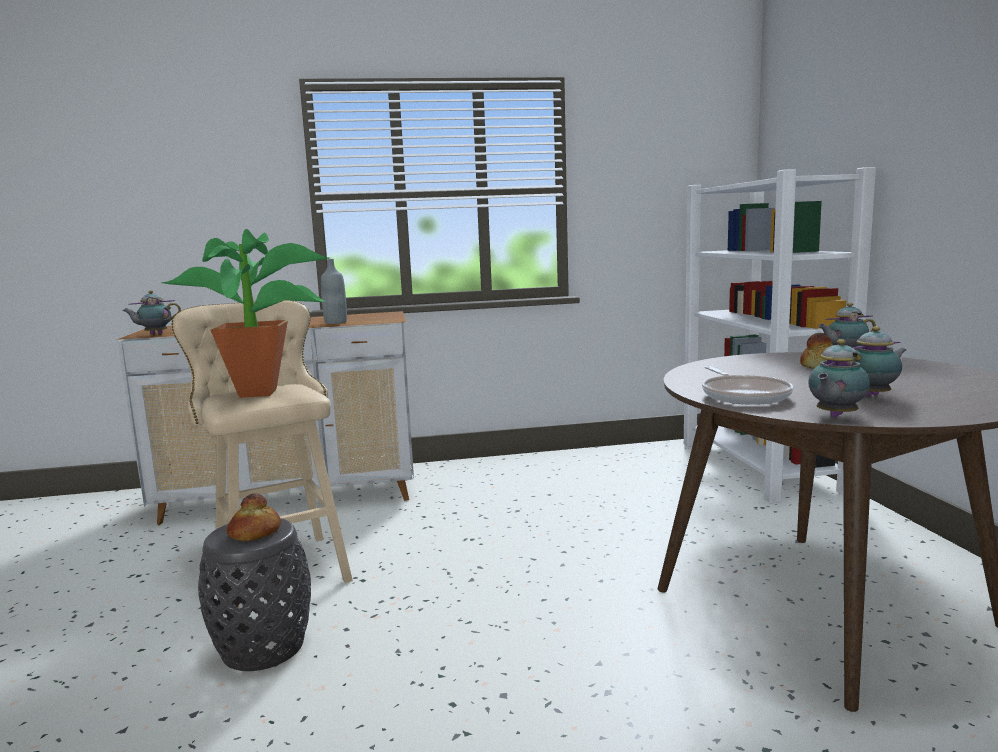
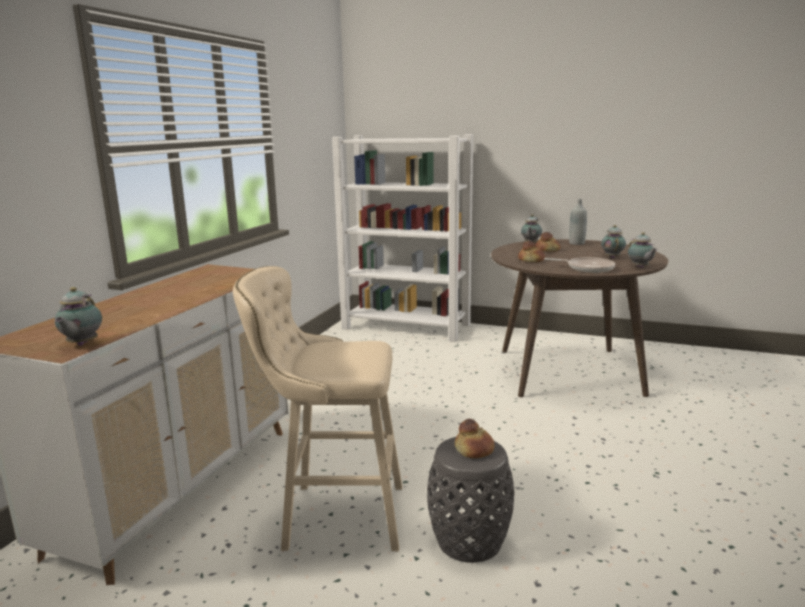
camera: 60 degrees left, 5 degrees up
(265, 393) = (347, 353): potted plant -> none
(335, 322) = (220, 284): grey bottle -> grey bottle (576, 243)
(728, 371) = (531, 260): none -> bread

